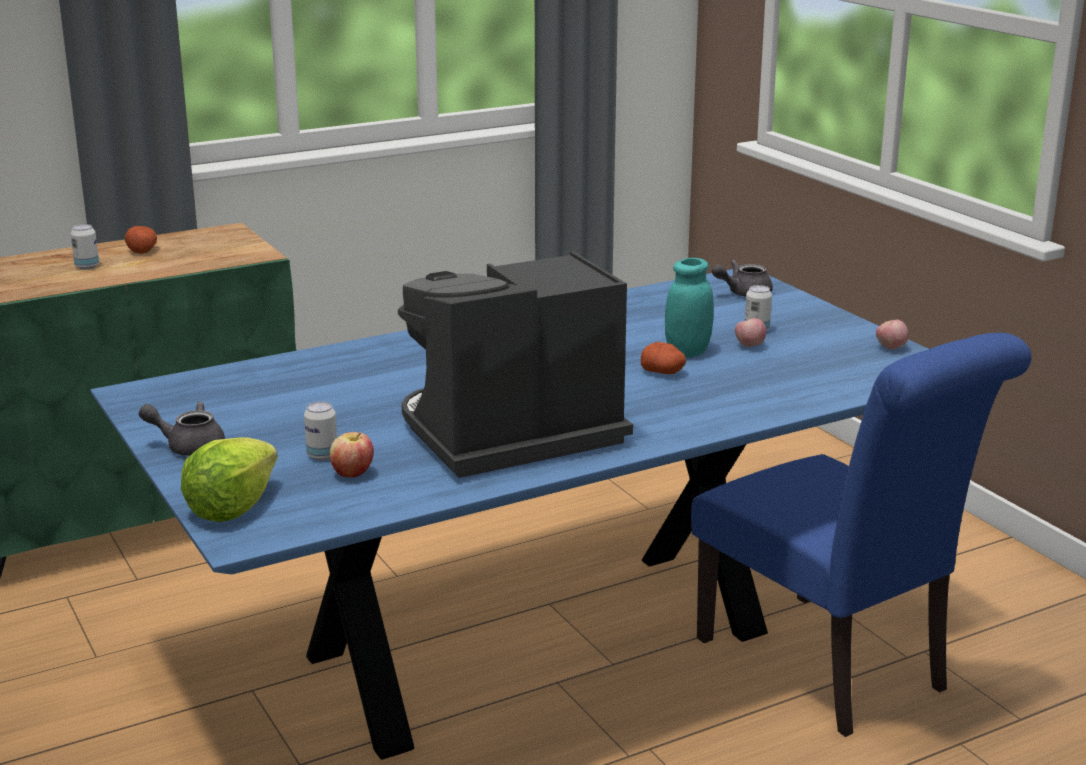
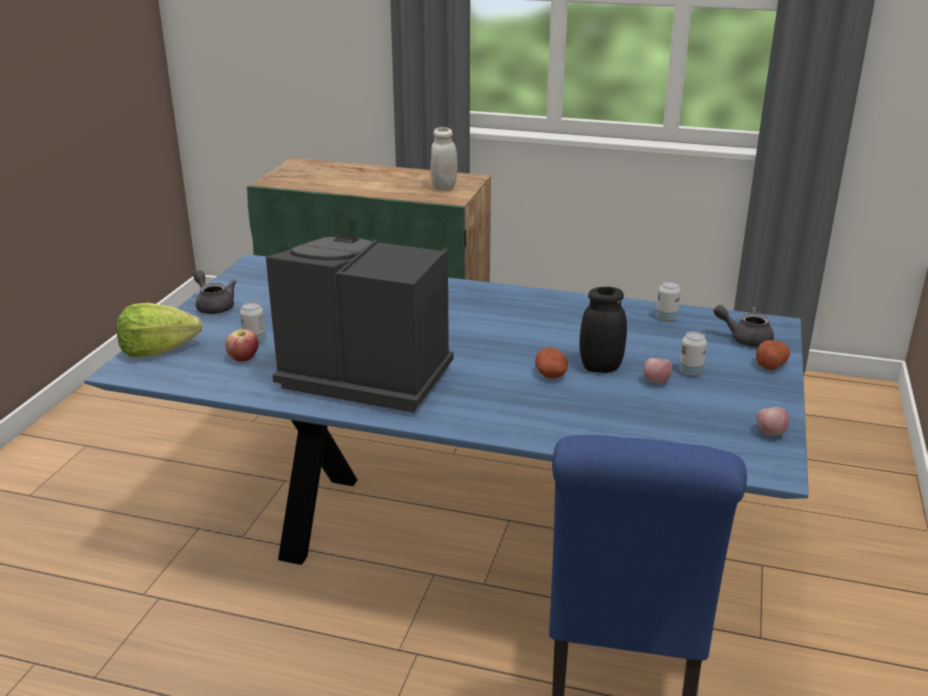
camera: 45 degrees right, 5 degrees up
(87, 266) = (357, 179): can -> can (666, 318)
(142, 250) = (403, 177): potato -> potato (770, 364)
(219, 247) = (444, 187): none -> white jar
(688, 352) = (600, 367): turquoise jar -> black jar

